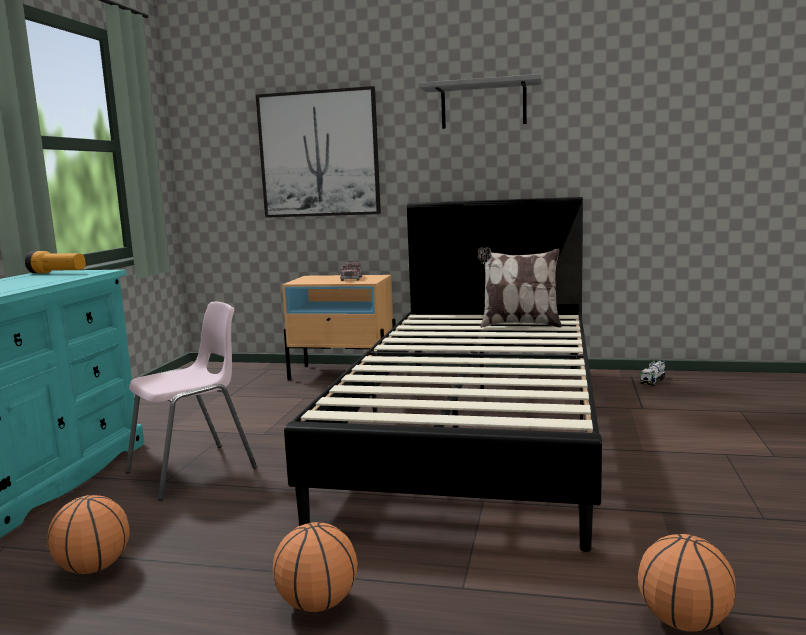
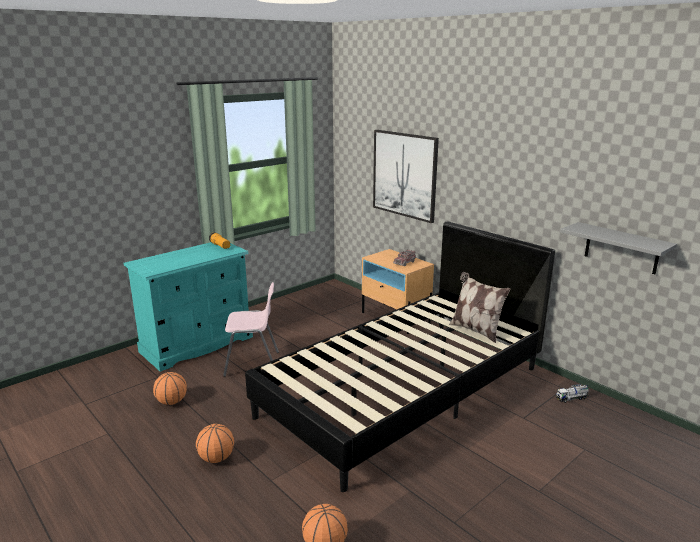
camera: 35 degrees right, 10 degrees up
(483, 105) = (501, 165): grey shelf -> grey shelf (621, 248)

